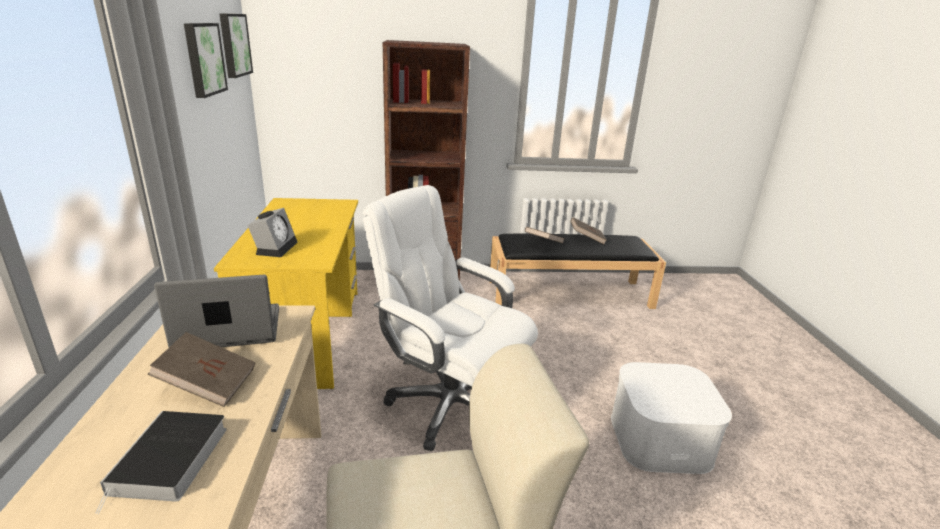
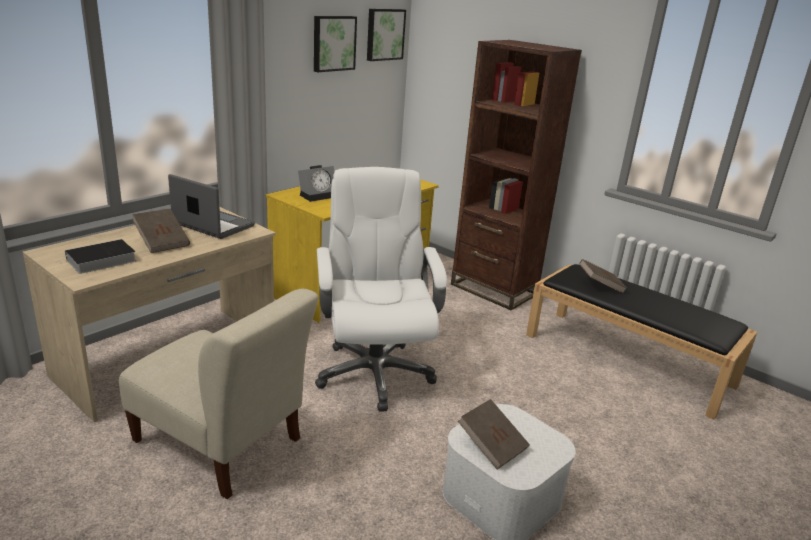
camera: 45 degrees right, 0 degrees up
(586, 239) = (662, 300): brown book -> brown book (492, 445)

